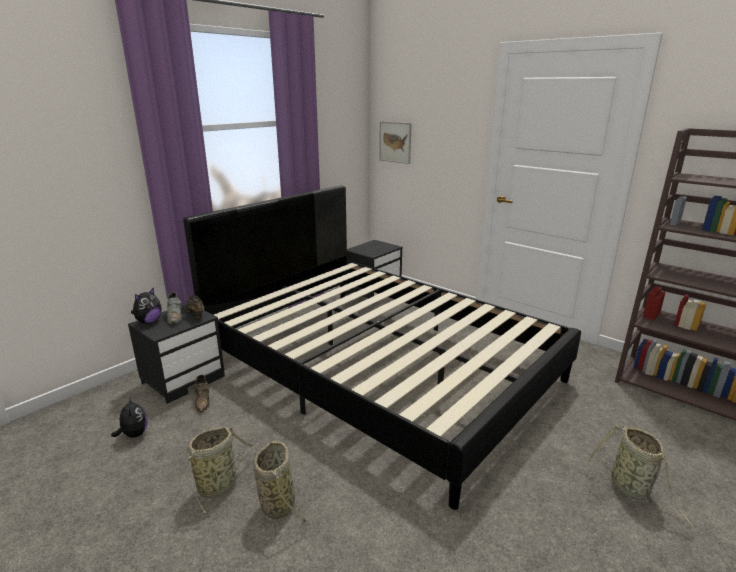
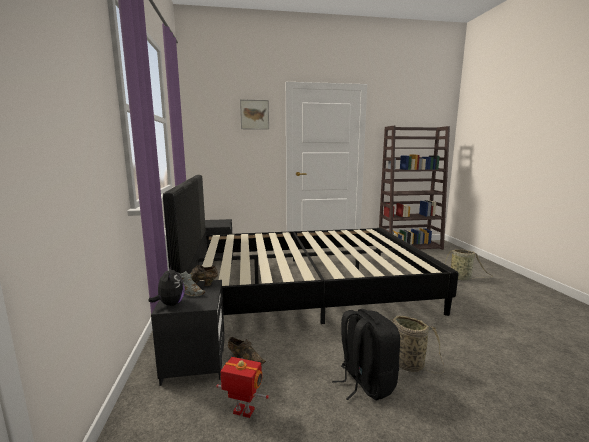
camera: 50 degrees left, 10 degrees down
(134, 434) = (243, 412): plush toy -> toy robot
(220, 485) = (365, 383): basket -> black backpack
(395, 142) = (210, 145): picture -> picture (254, 114)

